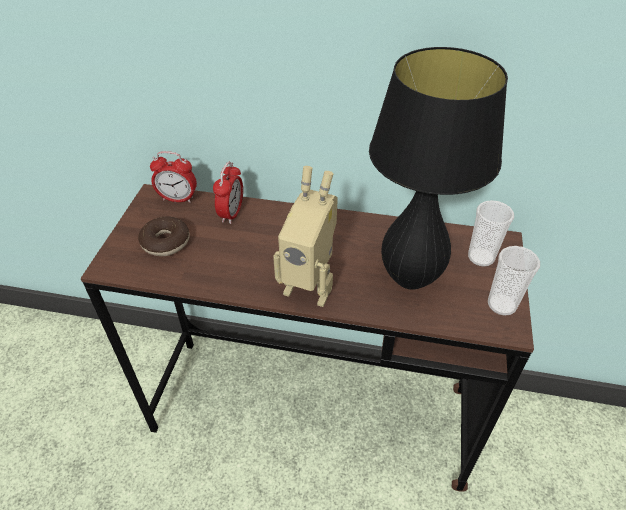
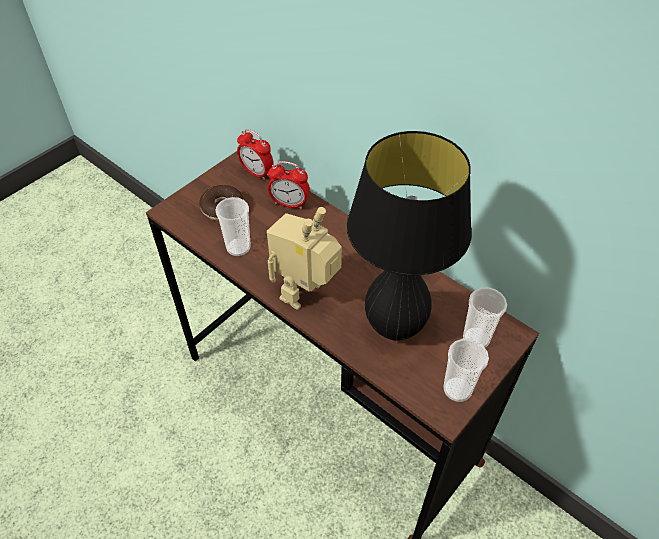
camera: 30 degrees right, 5 degrees up
(209, 271) = (238, 247): none -> cup
(231, 213) = (289, 204): alarm clock -> alarm clock turned 60 degrees clockwise
(310, 285) = (306, 295): toy robot -> toy robot turned 75 degrees clockwise

